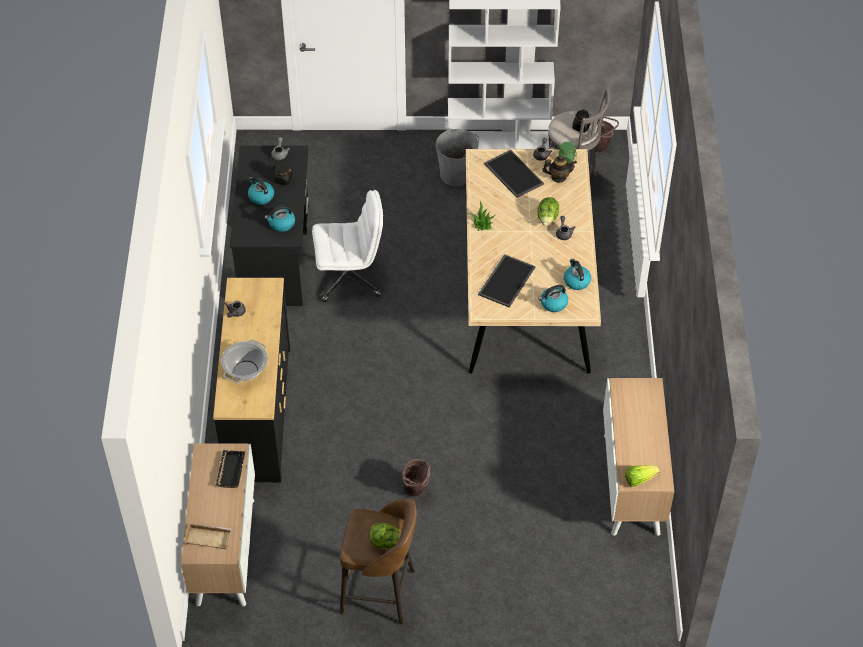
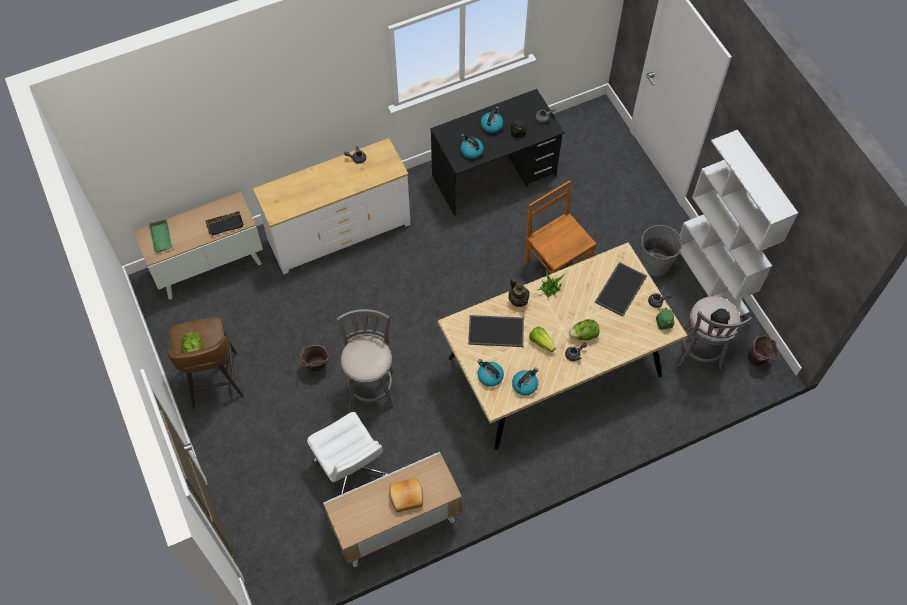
camera: 65 degrees right, 10 degrees up
(209, 537) = (162, 237): beige tray -> green tray
(246, 370) = (305, 189): cooking pot -> none
(258, 412) = (339, 232): black dresser -> white dresser
(350, 277) = (500, 235): white office chair -> white office chair (351, 469)
(413, 248) = (555, 265): none -> brown chair
(466, 450) = (371, 387): none -> grey stool
(558, 177) = (638, 325): teapot -> teapot (518, 300)
(639, 479) = (342, 516): lettuce -> lettuce (541, 342)
(644, 421) = (406, 498): none -> bread

